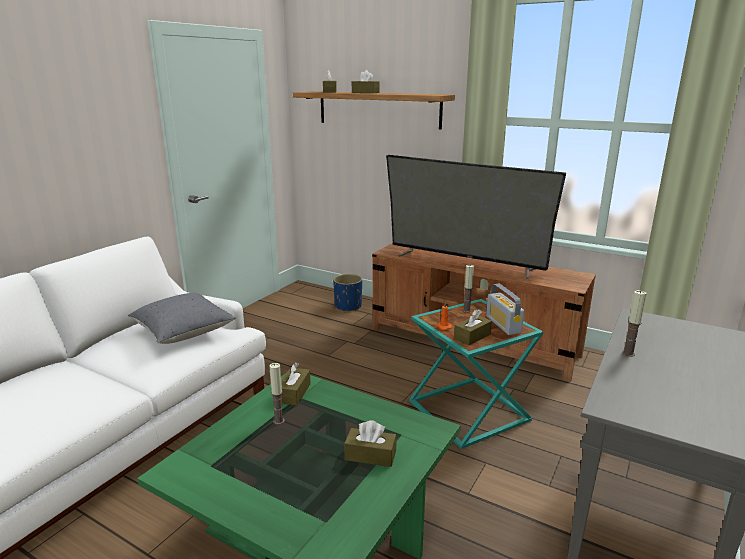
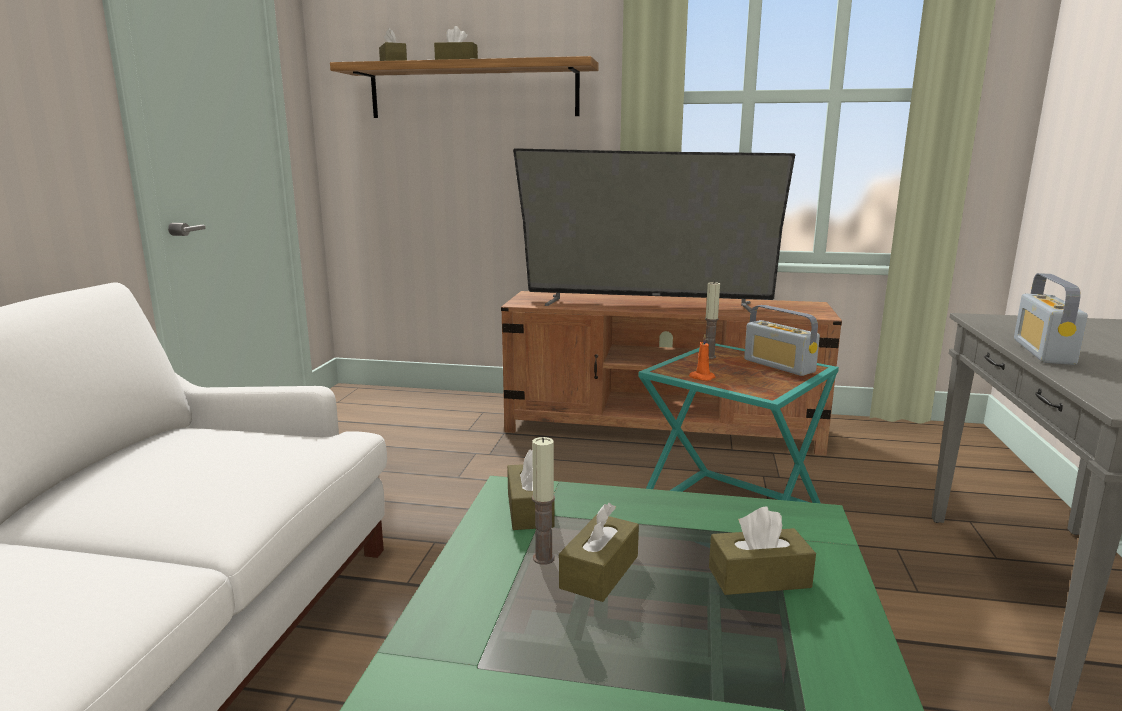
camera: 20 degrees left, 5 degrees down
(184, 332) = (237, 449): grey pillow -> none
(348, 306) = (444, 407): blue planter -> none
(472, 336) = (756, 383): brown tissue box -> brown tissue box (599, 572)
(628, 353) = (1043, 352): candle -> radio

